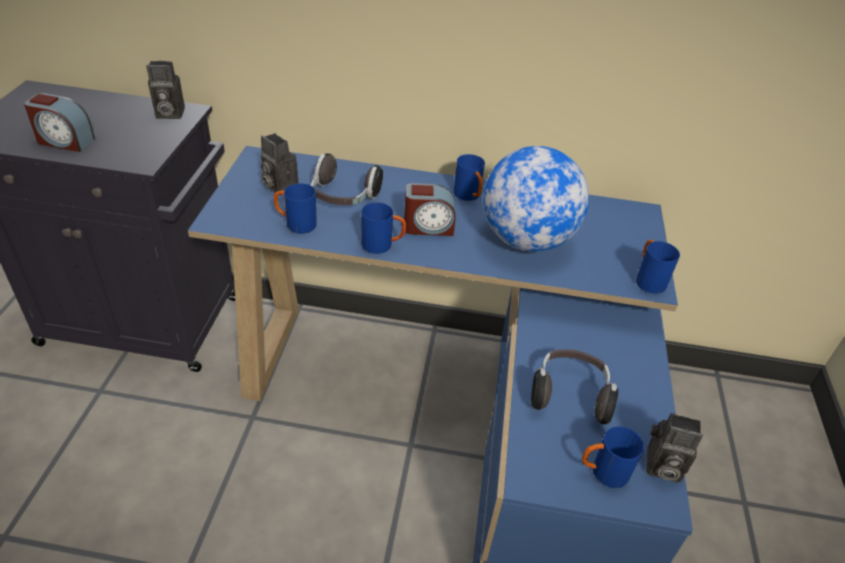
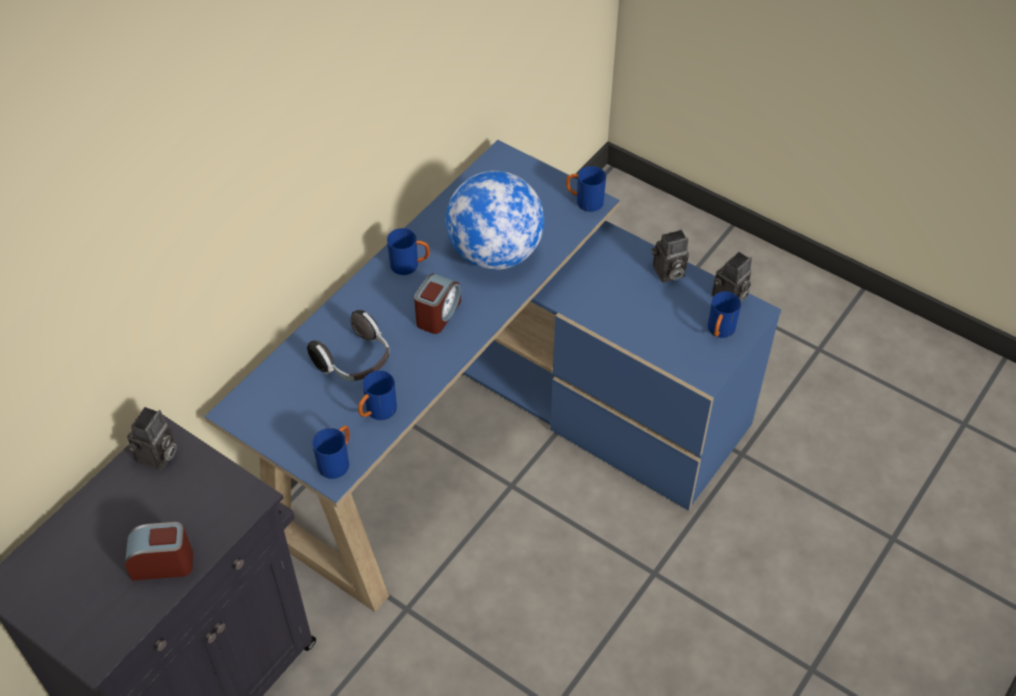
camera: 60 degrees left, 10 degrees up
(65, 141) = (163, 563): alarm clock -> alarm clock turned 135 degrees counterclockwise
(278, 185) = (302, 408): camera -> camera (668, 273)
(383, 245) = (446, 357): blue mug -> blue mug (337, 461)
(570, 395) = (646, 315): headphones -> none

